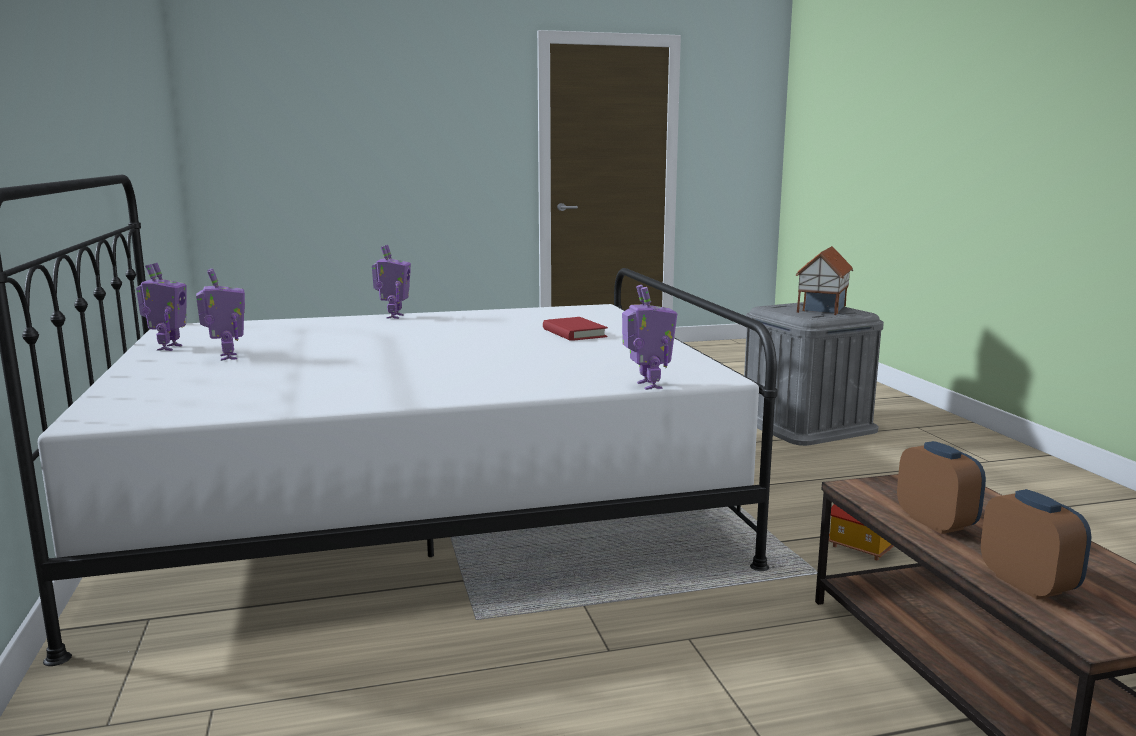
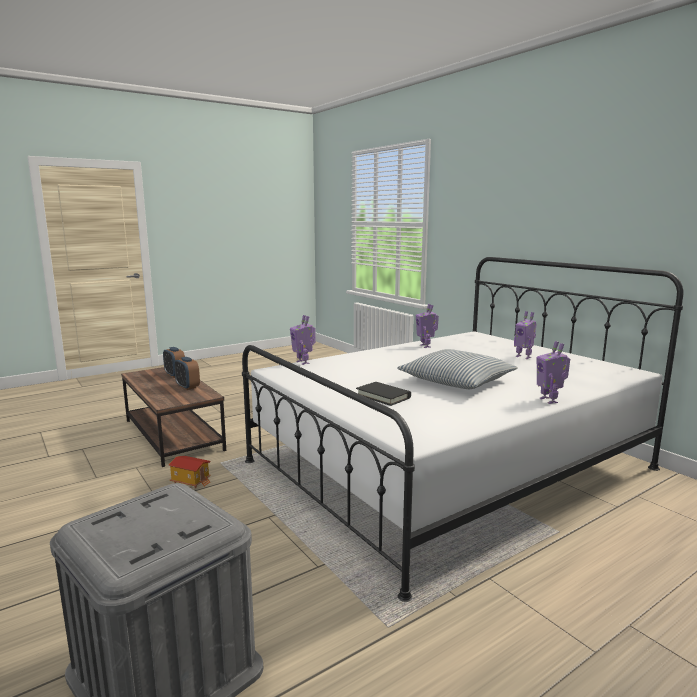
camera: 160 degrees right, 0 degrees up
(168, 348) = (572, 359): toy robot -> toy robot (426, 346)
(442, 338) = (456, 381): none -> pillow
(574, 333) = (383, 396): red book -> black book
(821, 309) = (139, 525): toy house -> none

